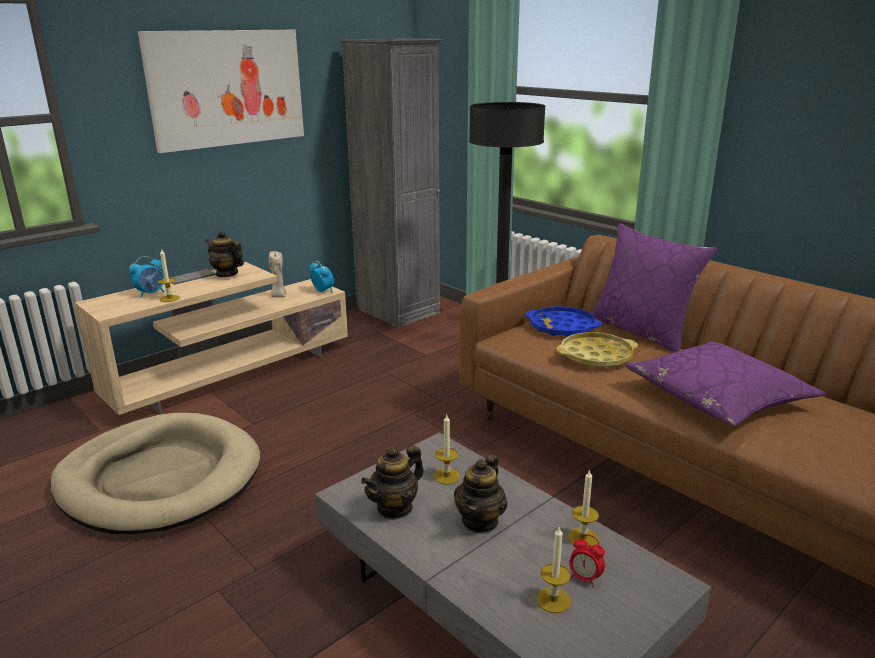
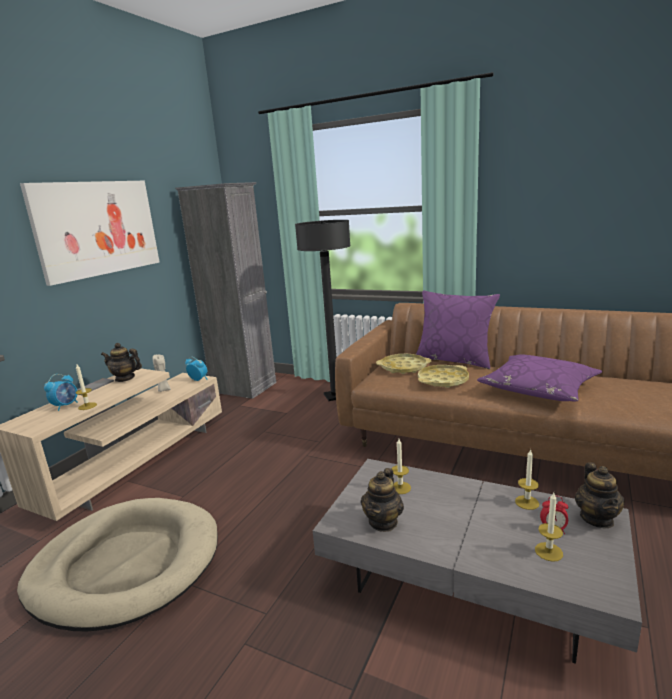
camera: 20 degrees left, 5 degrees down
(480, 521) = (451, 512): teapot -> teapot (597, 518)
(562, 327) = (403, 367): blue tray -> yellow tray

